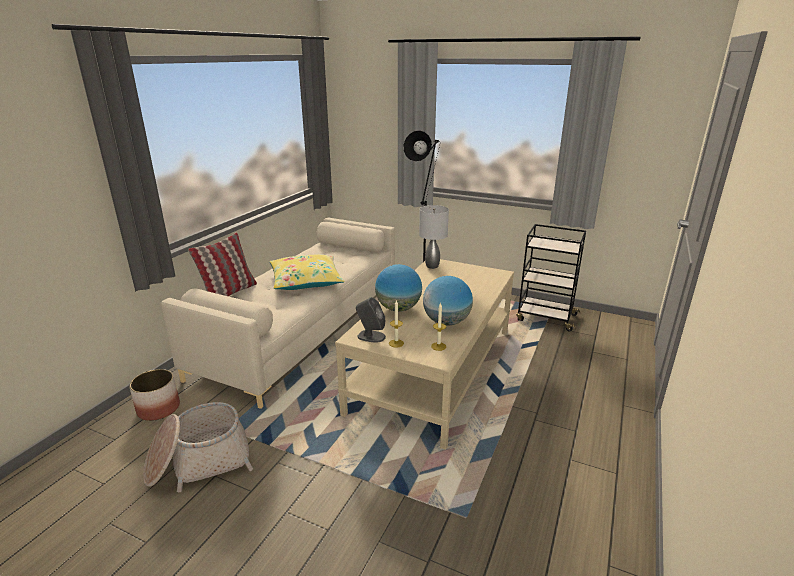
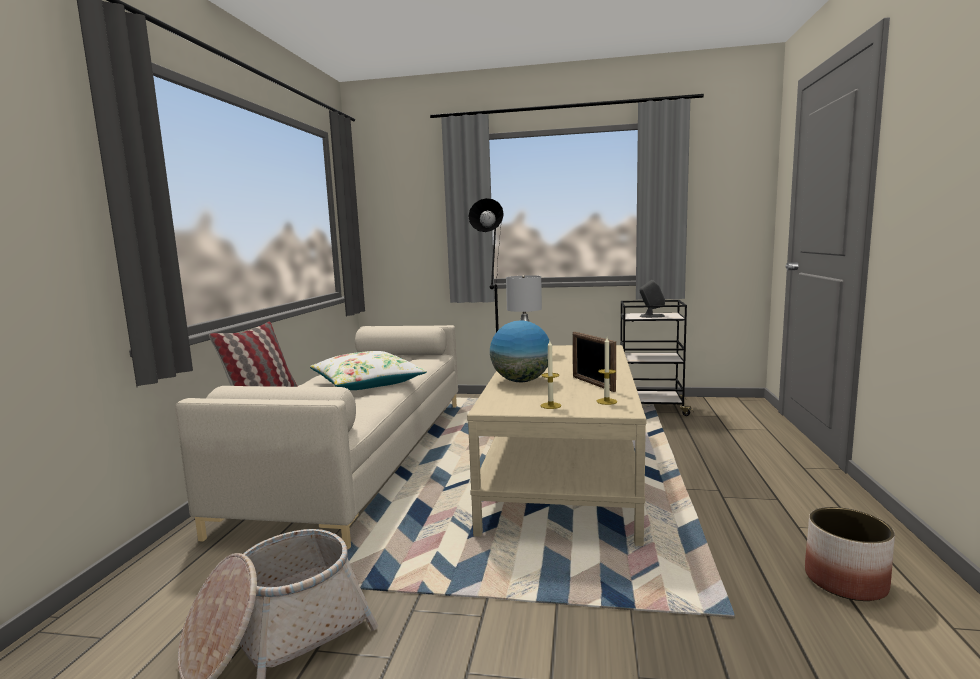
camera: 15 degrees left, 15 degrees down
(159, 408) = (172, 580): planter -> planter (844, 581)
(306, 281) = (367, 383): yellow pillow -> white pillow
(371, 336) = (511, 404): grey speaker -> grey speaker (651, 316)
(446, 322) = (593, 384): globe -> picture frame

